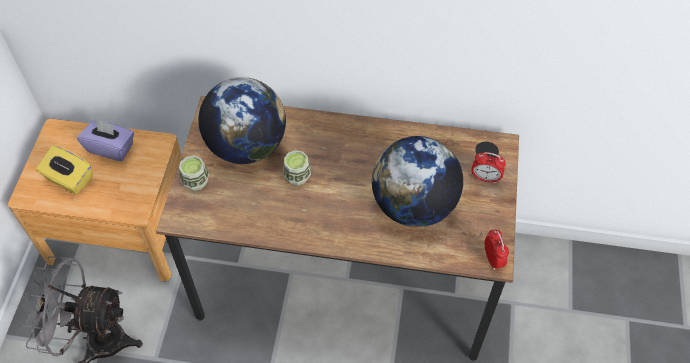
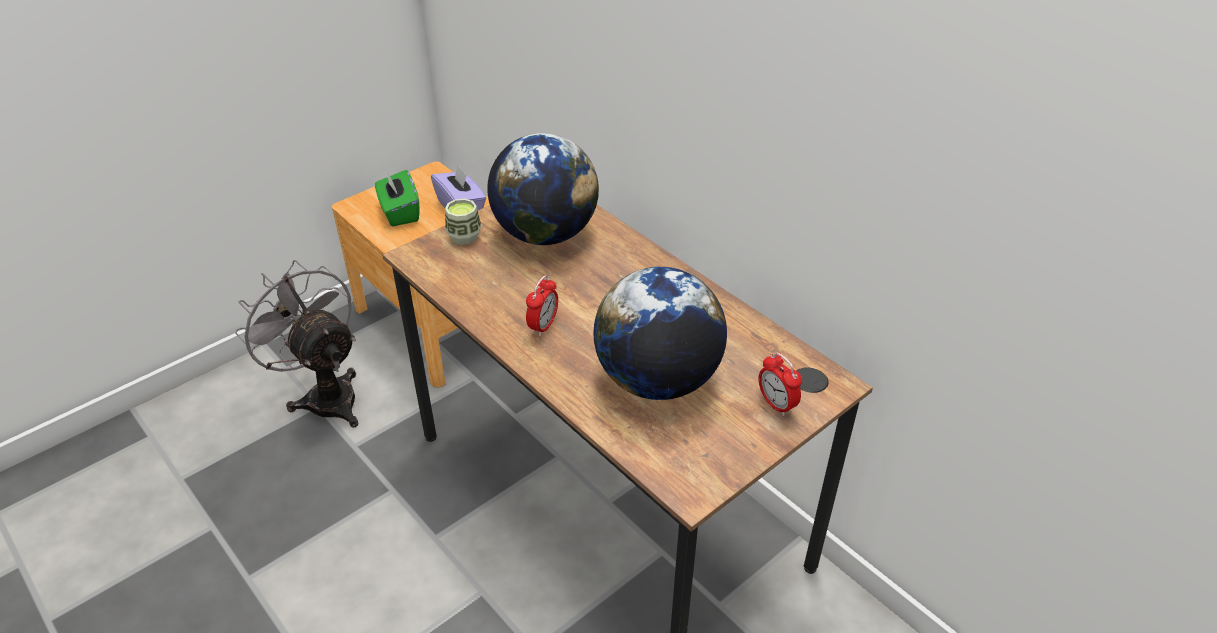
camera: 40 degrees right, 15 degrees down
(69, 179) = (399, 212): yellow tissue box -> green tissue box
(297, 176) = (564, 284): cup -> none
(493, 259) = (691, 488): alarm clock -> alarm clock (543, 326)

